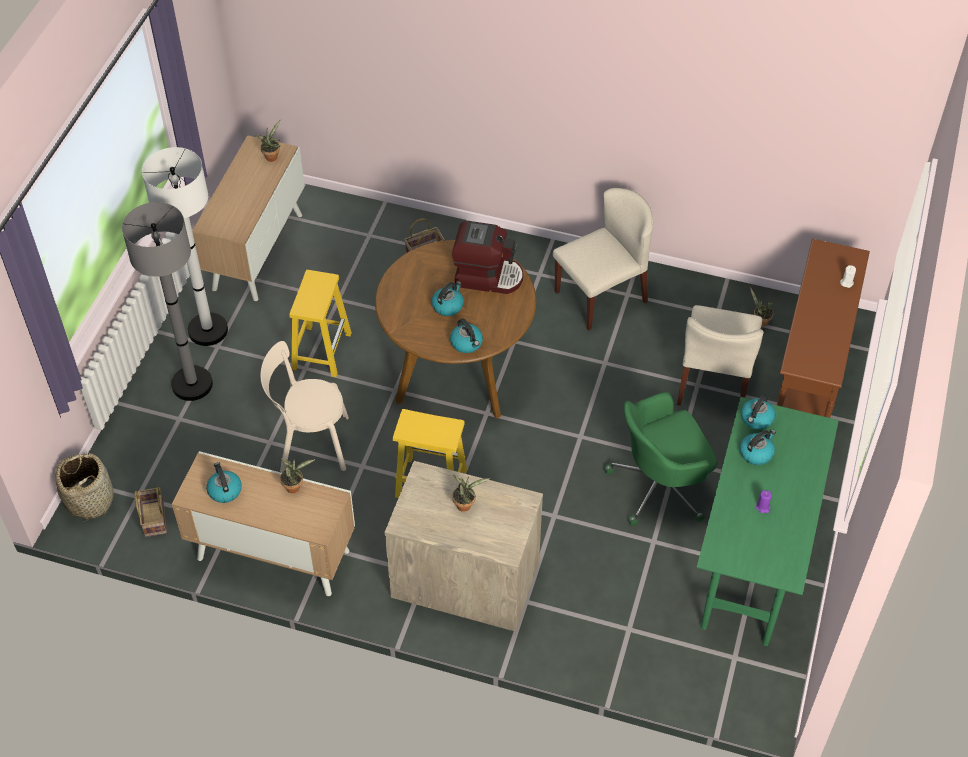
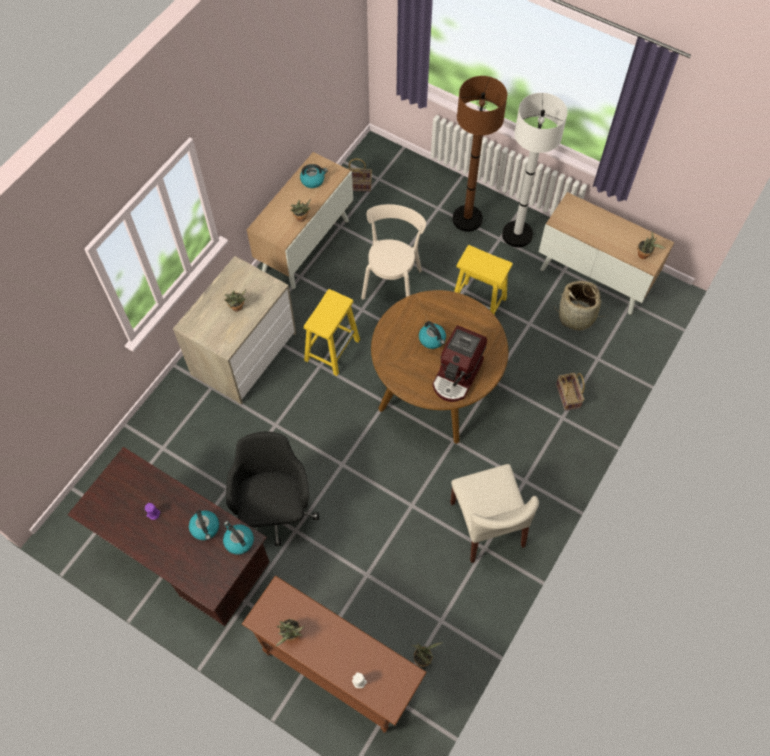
camera: 105 degrees right, 10 degrees up
(90, 499) = (384, 154): basket -> basket (577, 316)
(192, 384) = (467, 219): grey floor lamp -> brown floor lamp
(467, 343) = (388, 344): kettle -> none
(660, 486) = (275, 509): green office chair -> black office chair
(714, 382) = (365, 590): beige chair -> none
(753, 557) = (186, 558): green desk -> brown desk
(832, 343) = (291, 635): none -> potted plant

